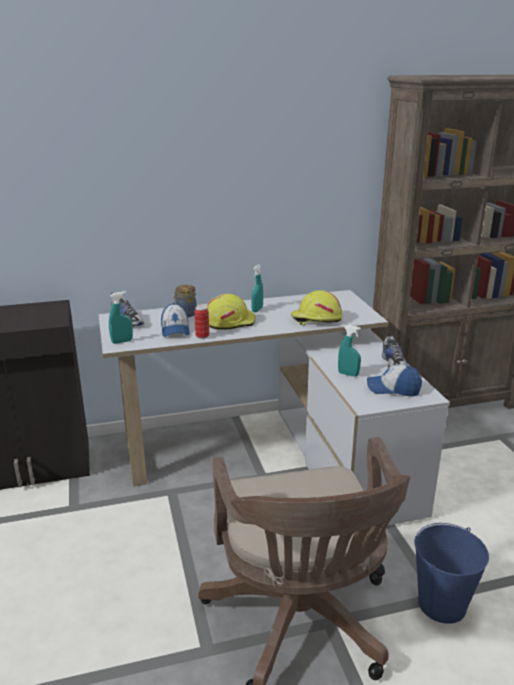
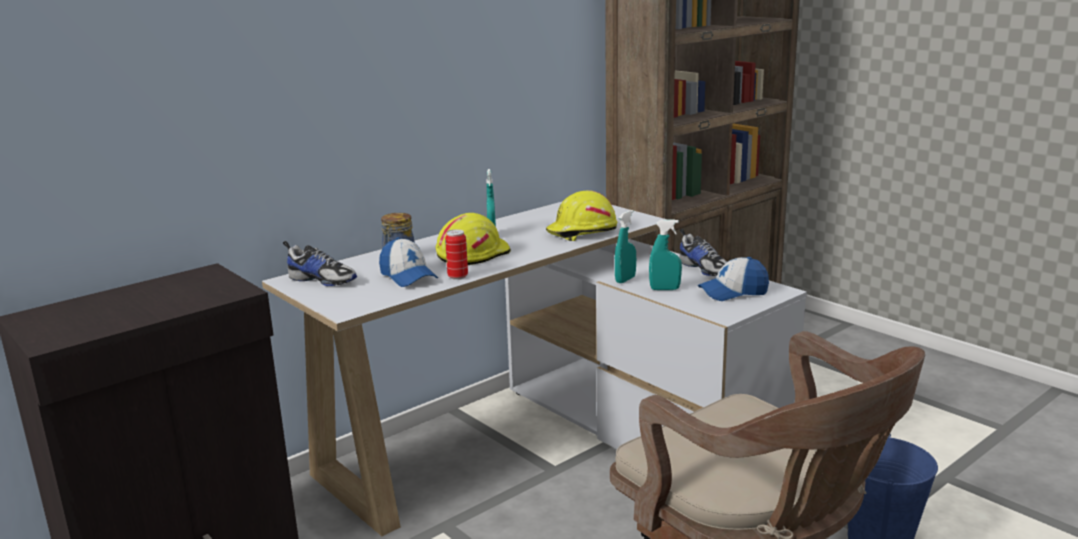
camera: 25 degrees left, 5 degrees down
(122, 341) = (348, 304): turquoise spray bottle -> turquoise spray bottle (625, 280)

